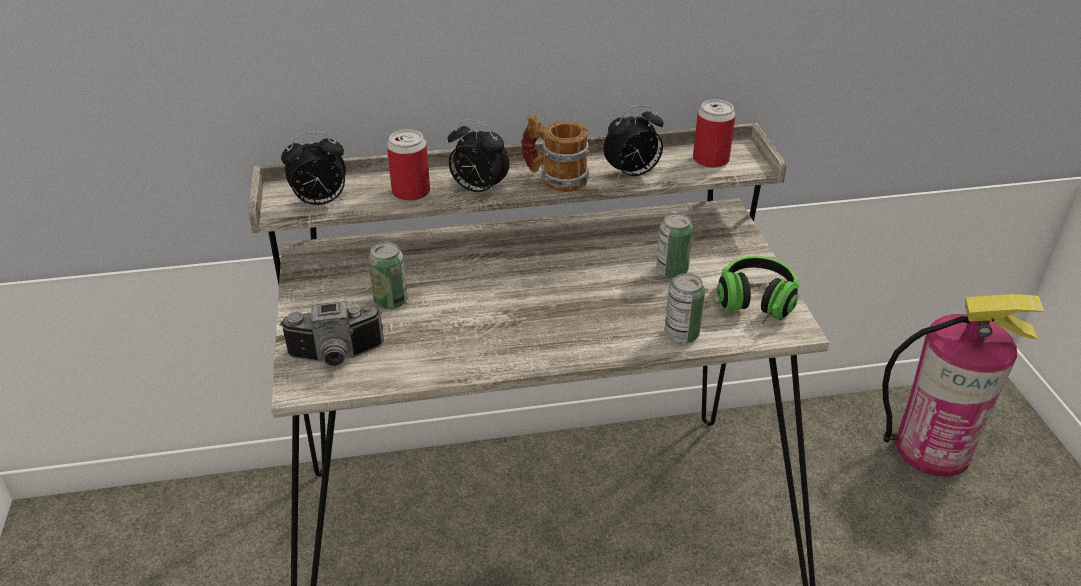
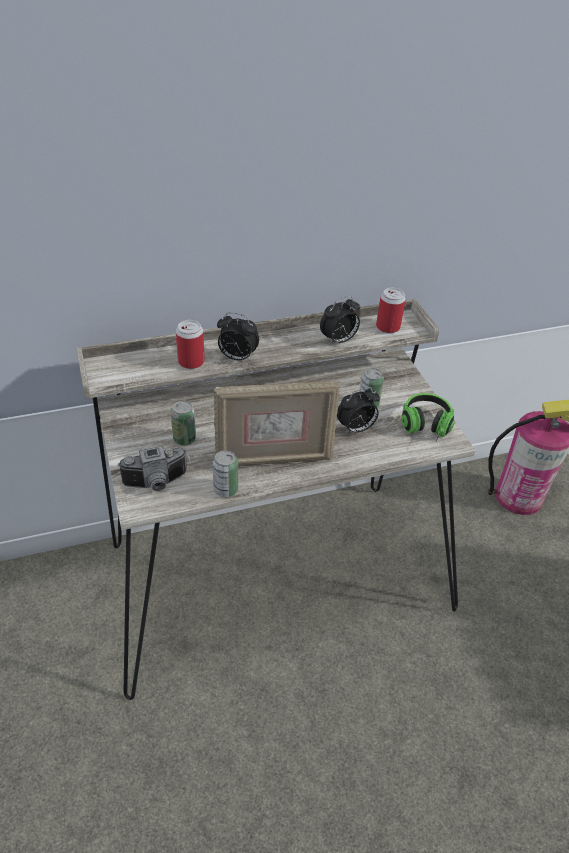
camera: 10 degrees left, 5 degrees up
(320, 203) = (129, 373): alarm clock -> alarm clock (355, 429)
(514, 335) = (274, 459): none -> picture frame
(555, 178) = (287, 346): mug -> none
(681, 334) = (382, 451): can -> can (226, 490)

